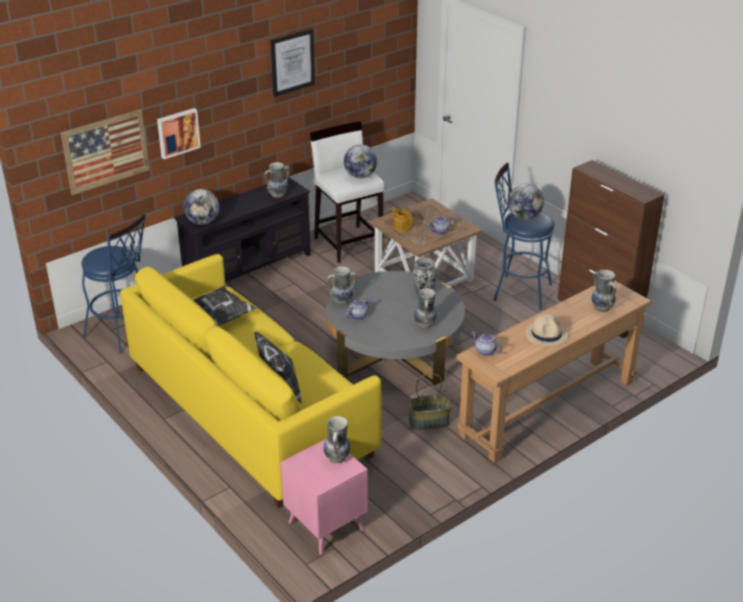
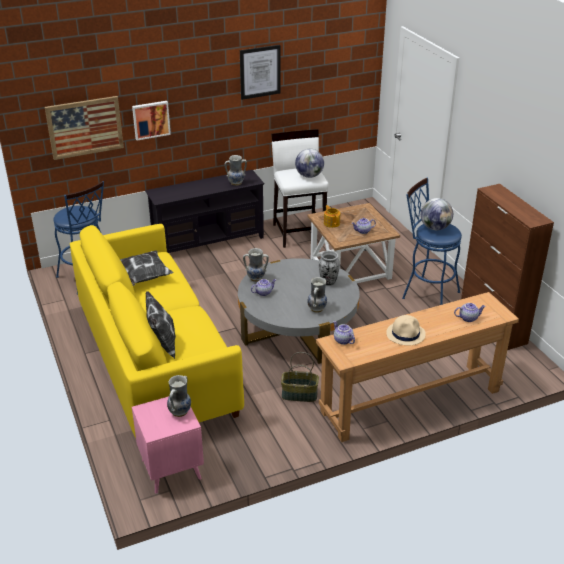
camera: 15 degrees right, 0 degrees up
(203, 222) = (165, 197): globe -> none
(601, 308) = (468, 318): vase -> teapot

